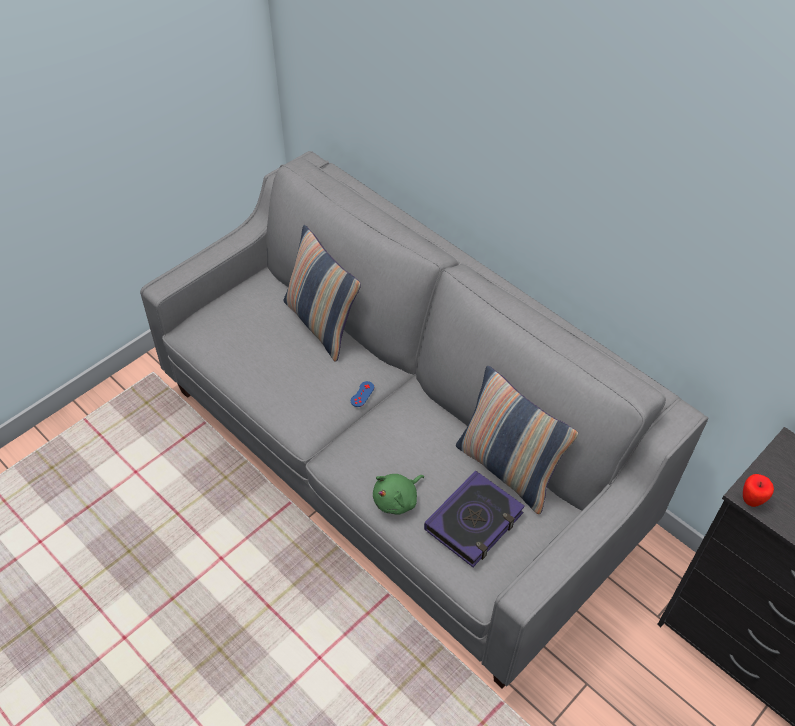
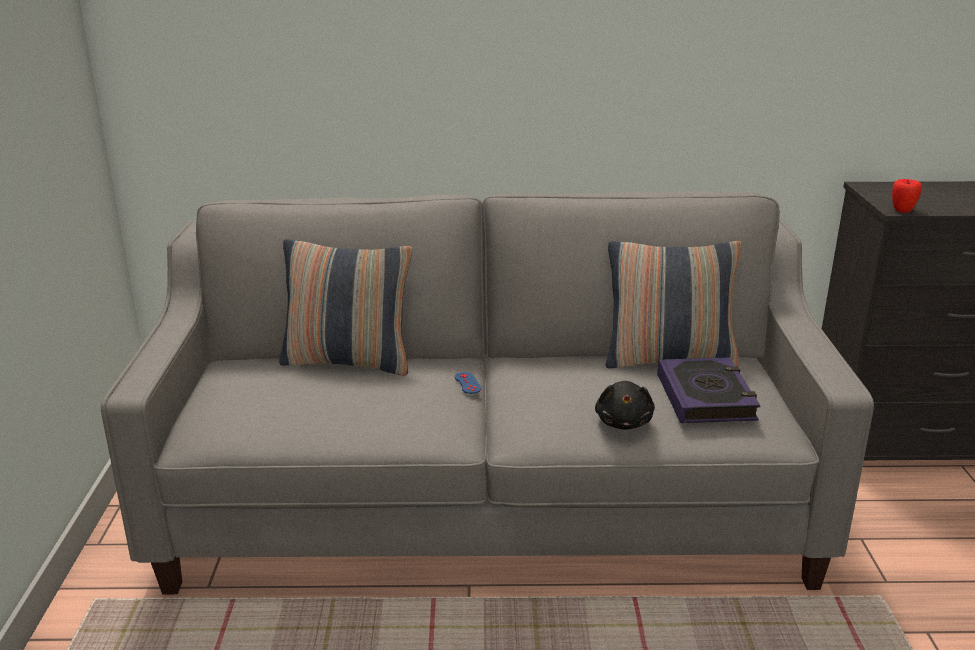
camera: 45 degrees left, 25 degrees down
(397, 499) = (624, 422): green plush toy -> black plush toy

